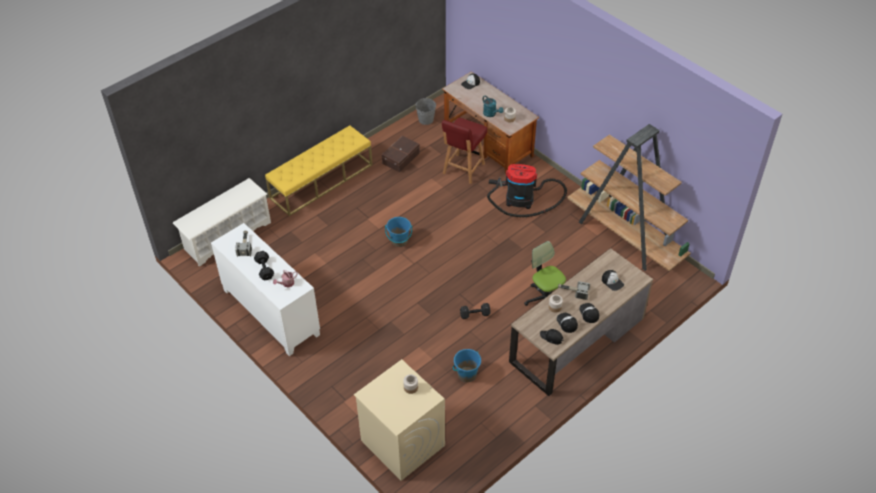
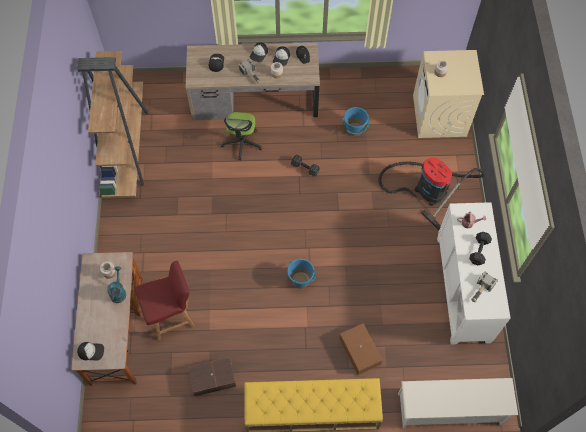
camera: 140 degrees left, 15 degrees up
(317, 228) = (359, 352): none -> brown storage box
(426, 119) = (140, 413): grey bucket -> none
(523, 200) = (159, 241): vacuum cleaner -> vacuum cleaner (427, 189)

